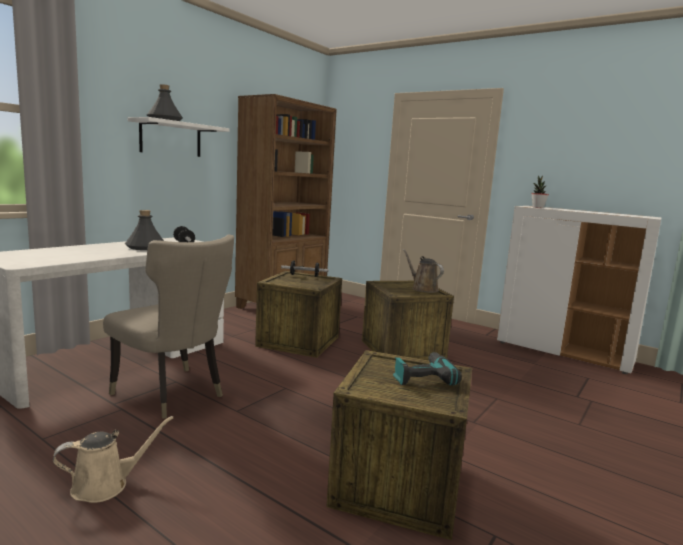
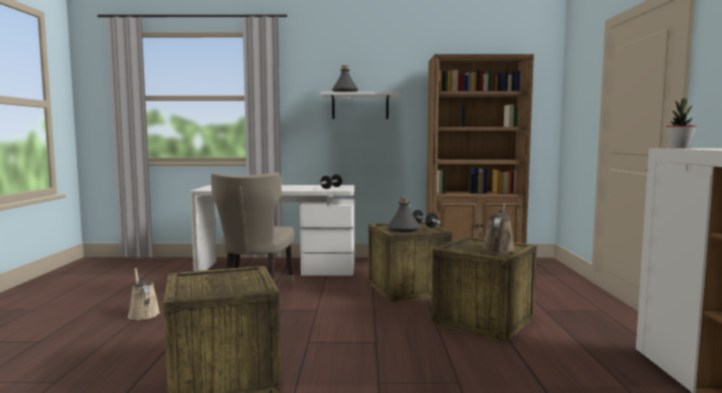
camera: 55 degrees right, 5 degrees down
(106, 485) = (143, 313): beige watering can -> beige watering can turned 150 degrees counterclockwise
(145, 247) = (296, 188): grey bottle -> grey bottle (403, 229)
(422, 377) = (230, 283): power drill -> none

